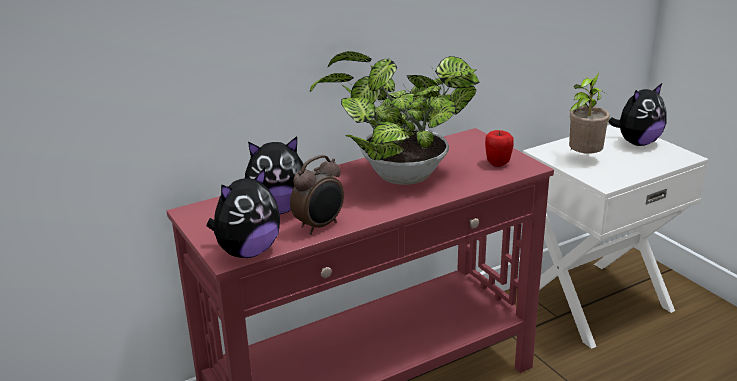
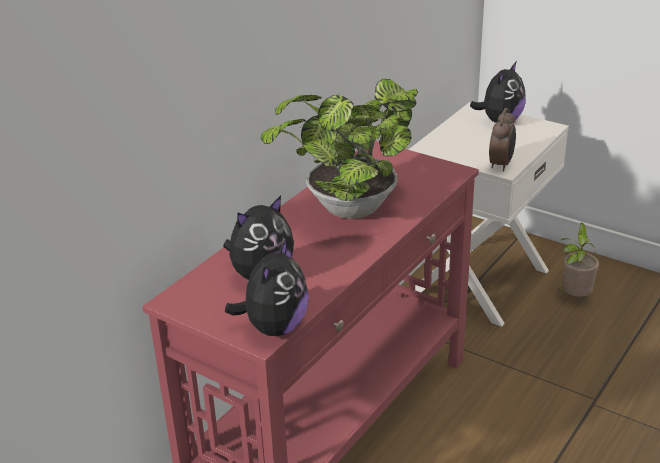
camera: 25 degrees left, 5 degrees up
(320, 226) = (319, 281): alarm clock -> alarm clock (501, 164)
(498, 163) = (425, 174): apple -> none
(583, 158) = (466, 148): potted plant -> potted plant (573, 297)

